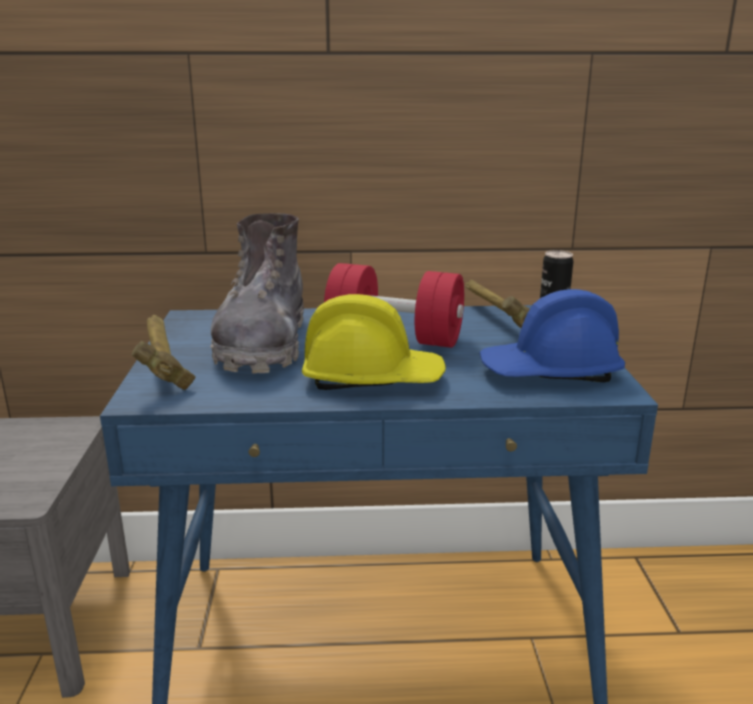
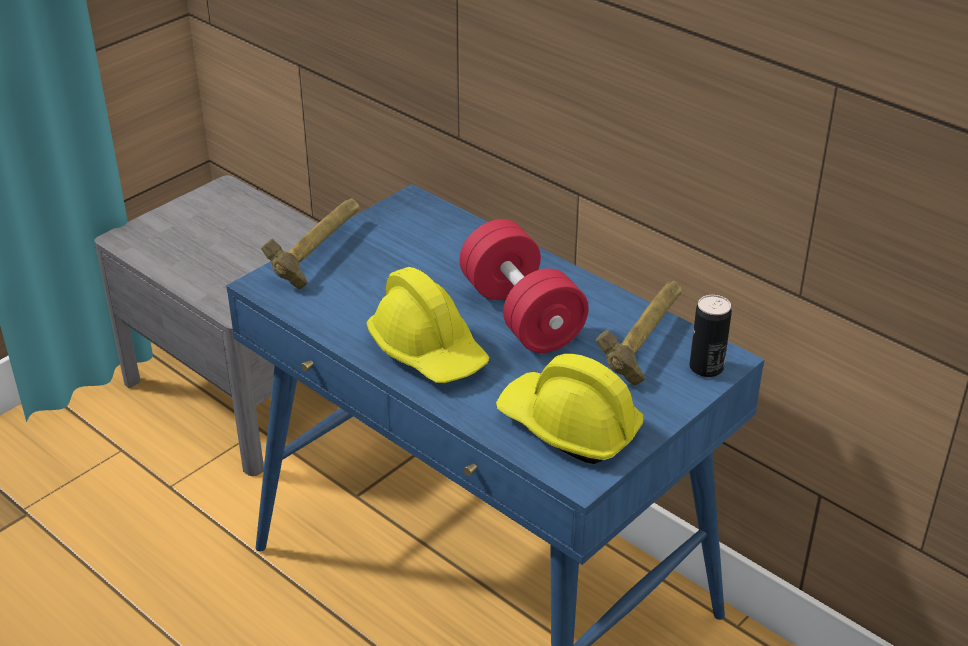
camera: 45 degrees right, 15 degrees up
(263, 344) = (416, 266): grey boot -> none
(550, 372) = (568, 426): blue hard hat -> yellow hard hat

